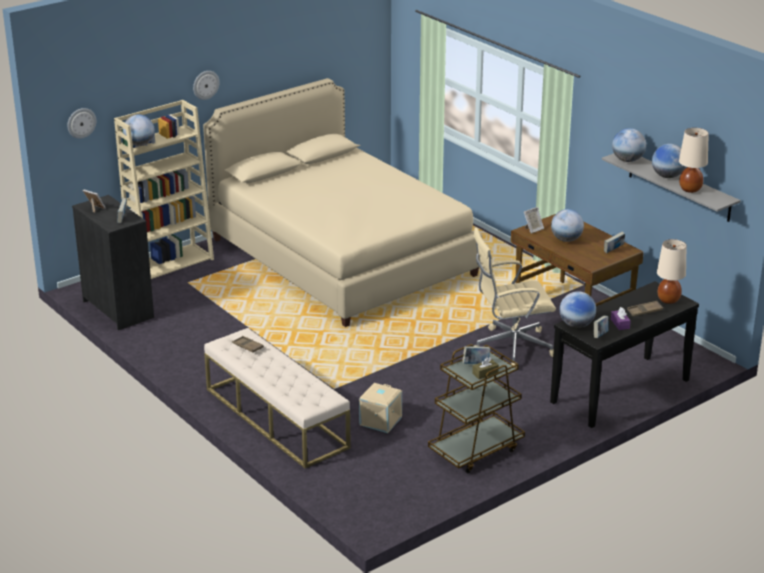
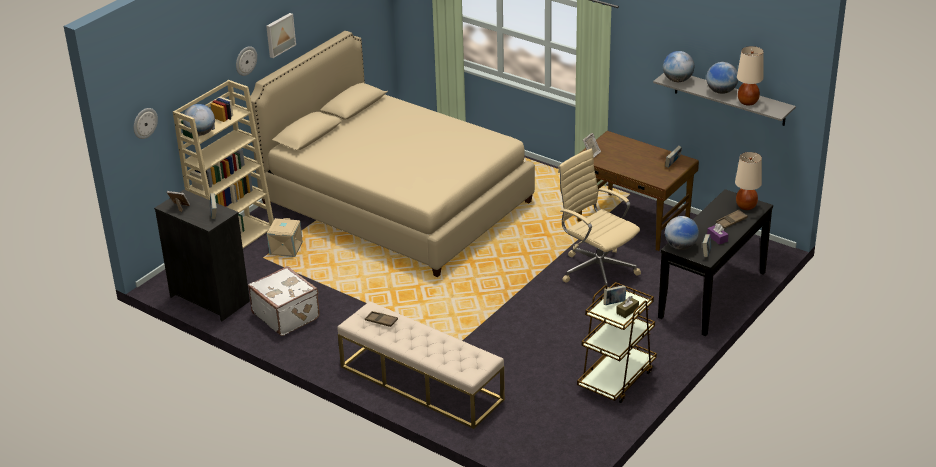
camera: 15 degrees left, 5 degrees up
(181, 335) = (286, 315): none -> white suitcase
(248, 66) = (279, 35): none -> picture
(381, 421) = (518, 367): beige storage box -> beige storage box (286, 249)
(510, 347) = (597, 269): beige office chair -> beige office chair turned 75 degrees clockwise
(566, 240) = (626, 160): globe -> none

